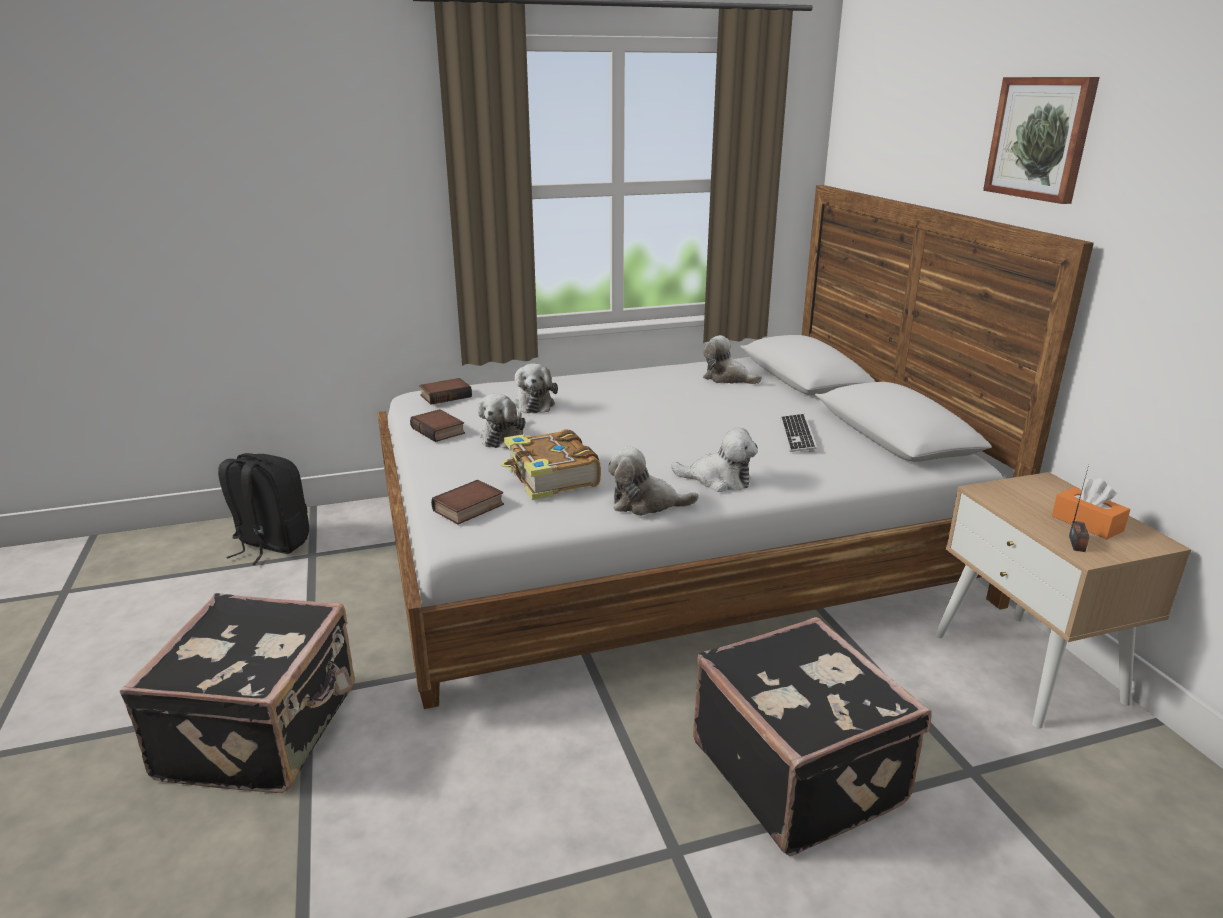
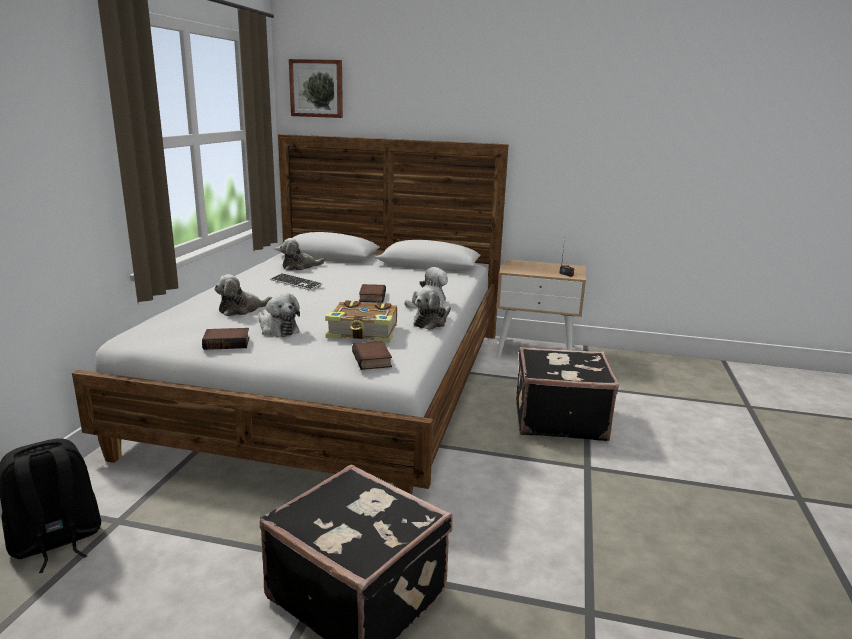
camera: 60 degrees left, 5 degrees down
(446, 395) = (165, 327): book -> book (371, 297)
(533, 404) = (241, 310): plush toy -> plush toy turned 120 degrees clockwise
(797, 435) = (401, 277): keyboard -> keyboard (296, 283)
(1040, 138) = (463, 97): picture -> picture (317, 88)
(1087, 523) = (553, 268): orange tissue box -> none

